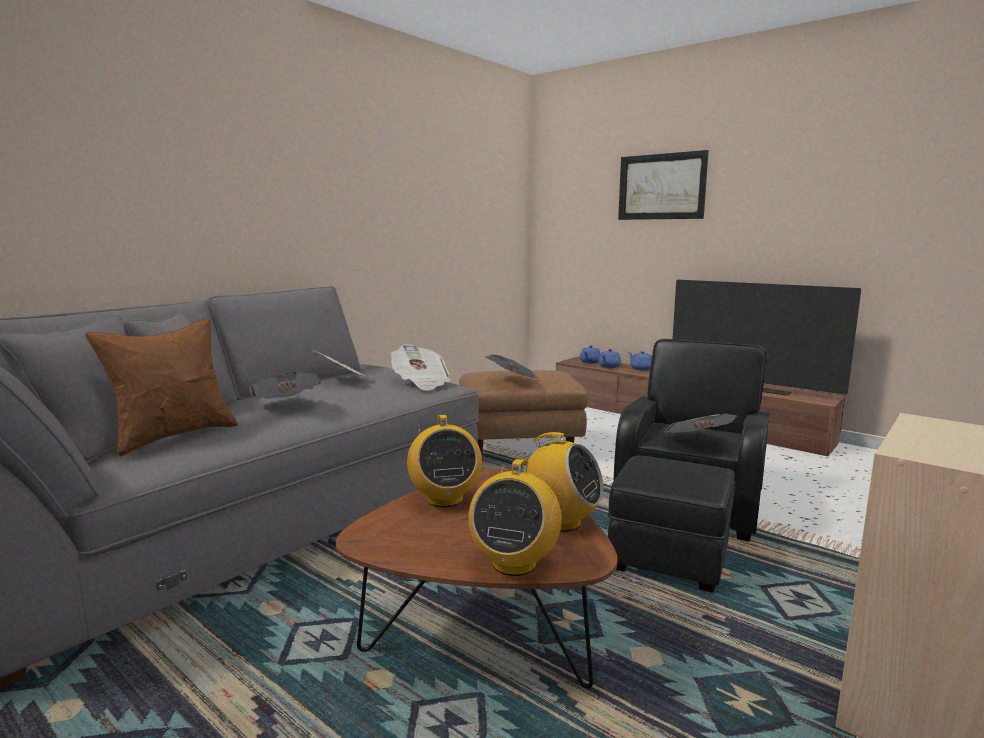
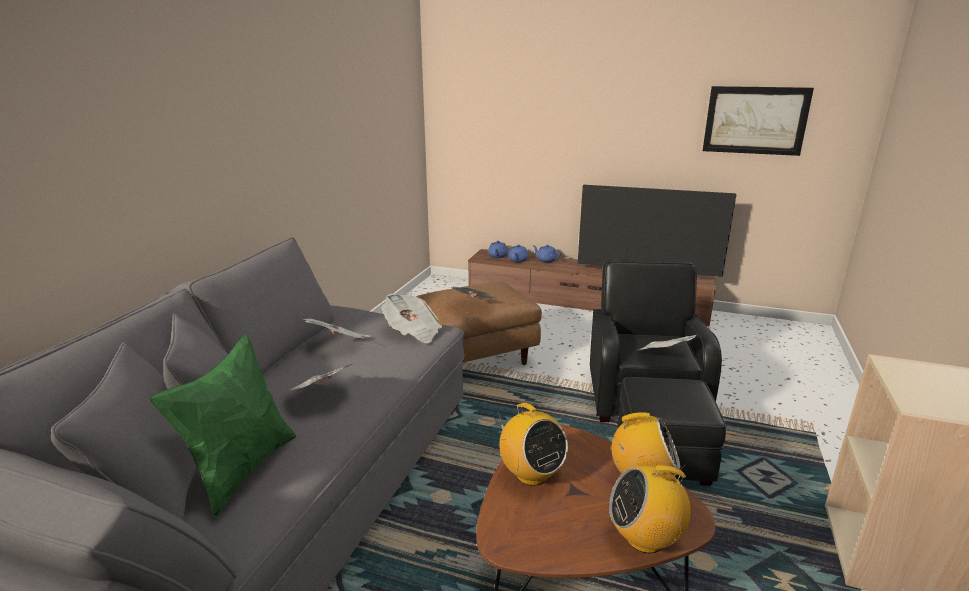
camera: 20 degrees left, 10 degrees up
(173, 436) = (242, 469): brown pillow -> green pillow
(514, 563) = (645, 538): radio -> radio turned 90 degrees clockwise
(661, 187) = (559, 94): picture -> picture (755, 120)

